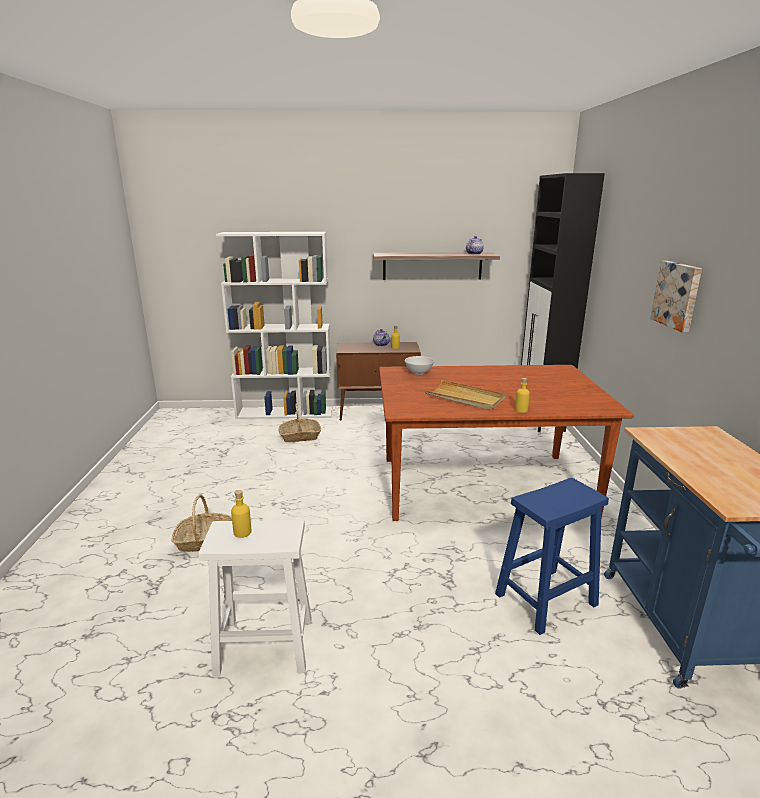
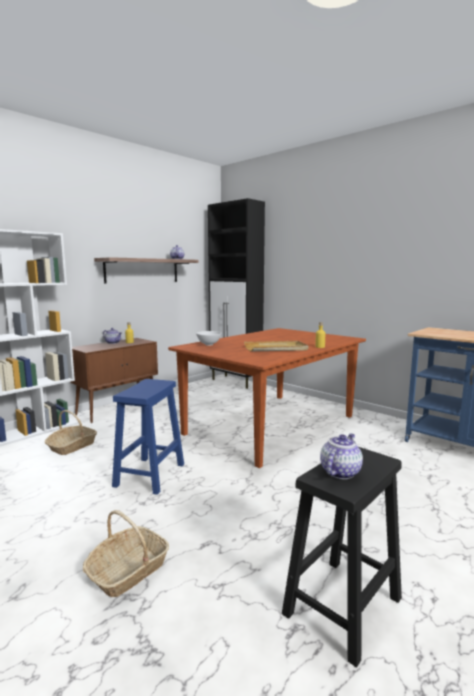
camera: 45 degrees left, 10 degrees down
(242, 532) = (340, 472): yellow bottle -> teapot
(266, 645) = (343, 604): white stool -> black stool
(546, 599) = (407, 464): blue stool -> blue stool (150, 474)
(678, 295) = (363, 263): picture -> none

